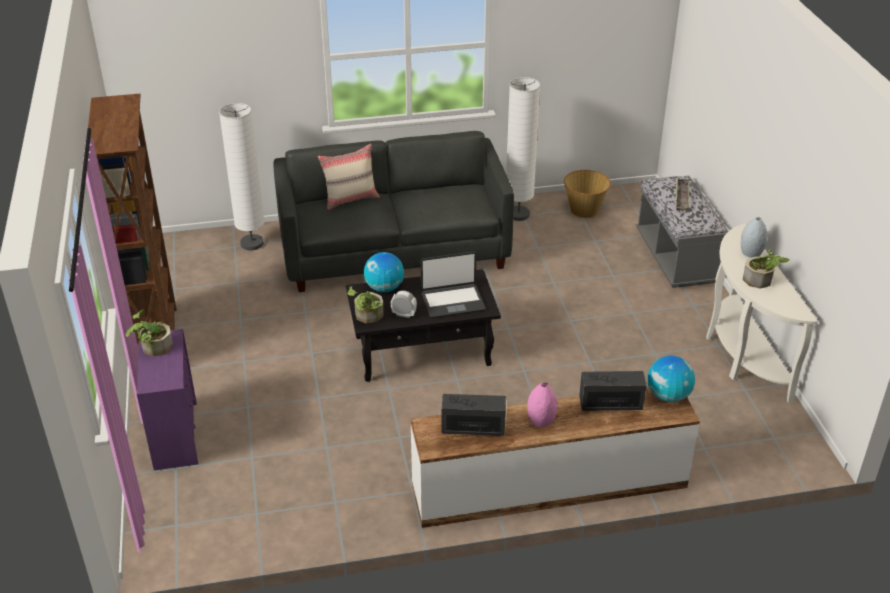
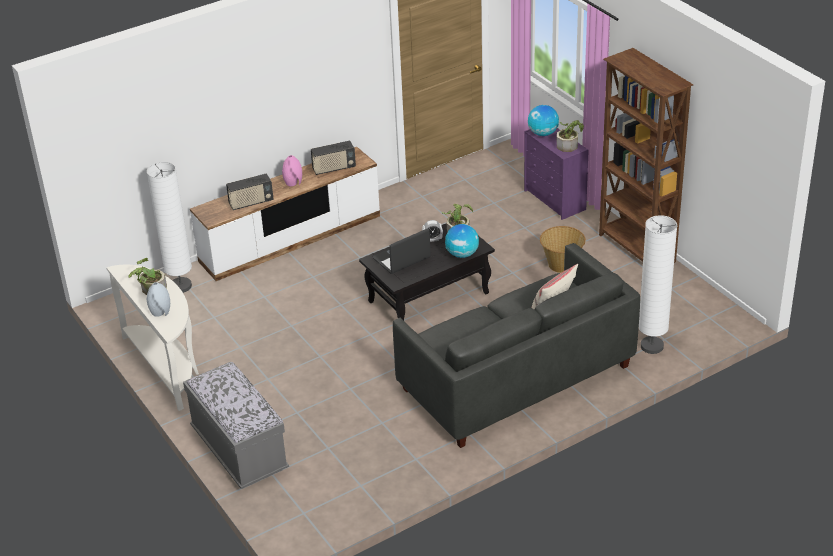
camera: 160 degrees right, 0 degrees up
(518, 215) = (420, 458): white floor lamp -> white floor lamp (181, 286)
(584, 210) = (353, 487): basket -> basket (561, 265)
(668, 396) = (213, 217): globe -> globe (543, 133)
(681, 197) = (236, 404): tray -> none

